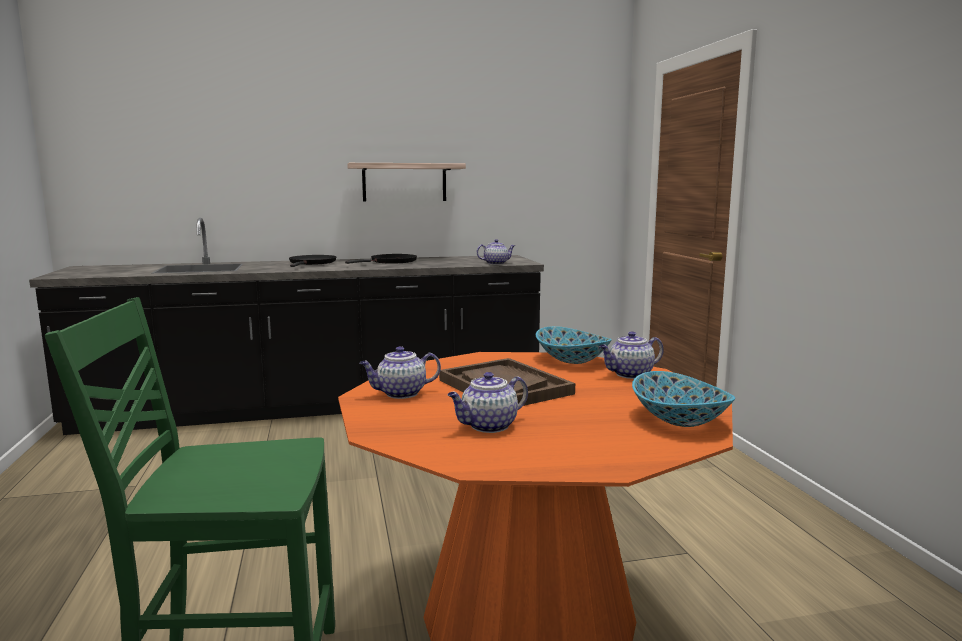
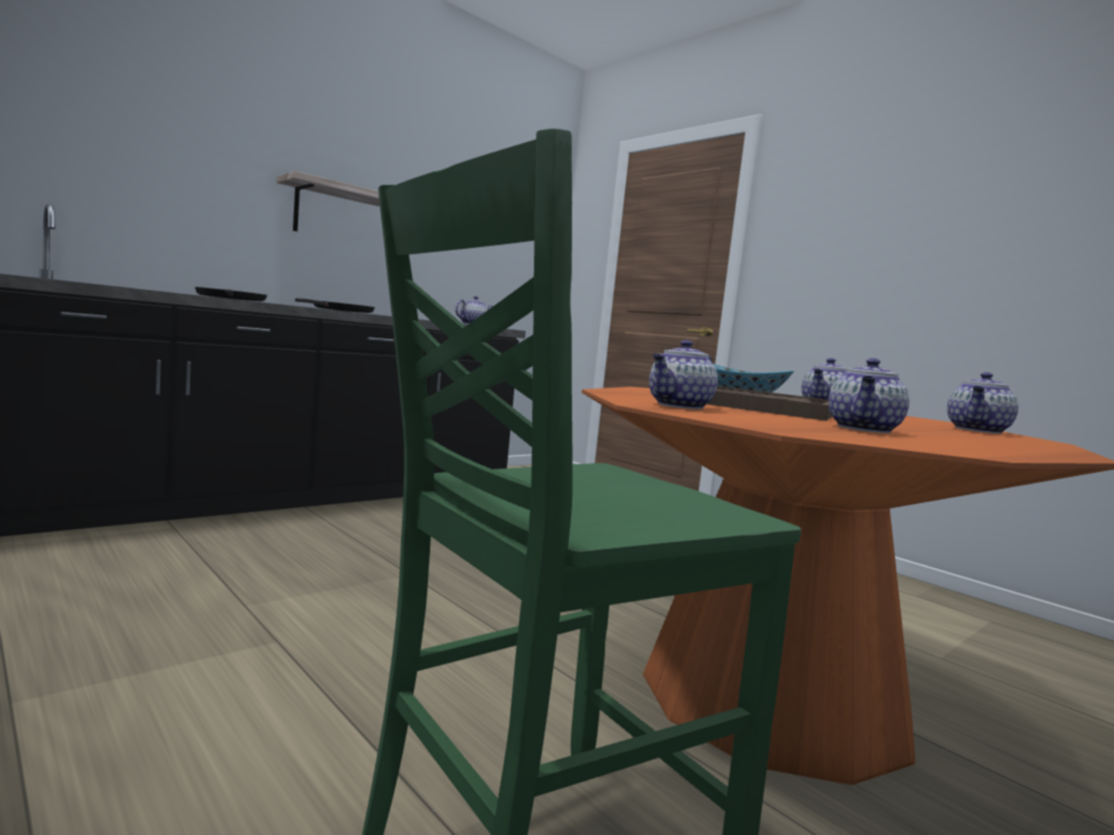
camera: 30 degrees left, 5 degrees down
(679, 420) = (978, 430): bowl -> teapot

